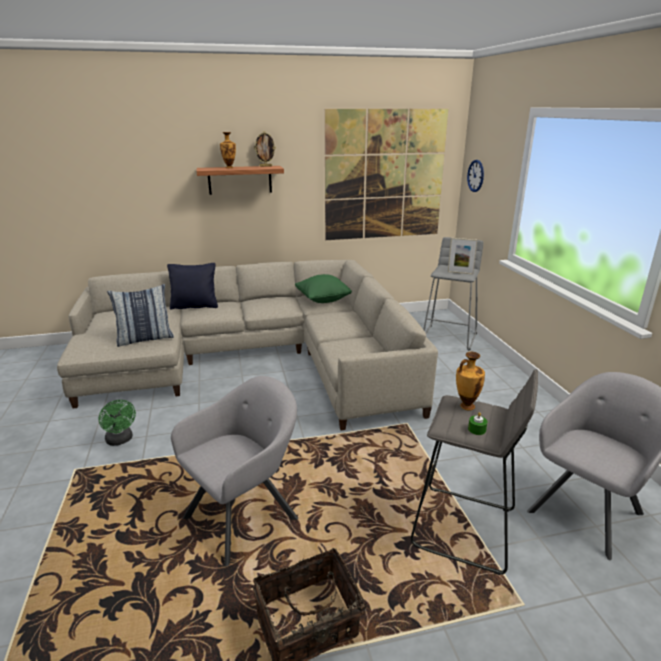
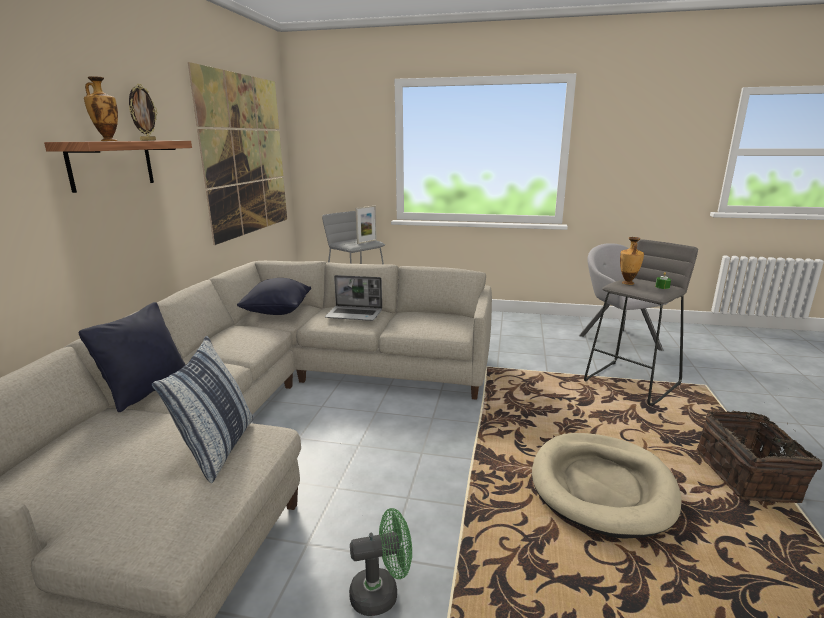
camera: 65 degrees left, 5 degrees down
(245, 515) = (602, 486): grey armchair -> beige dog bed
(323, 300) = (277, 312): green pillow -> black pillow
(341, 322) = (355, 314): none -> laptop
(475, 176) = (319, 151): wall clock -> none

